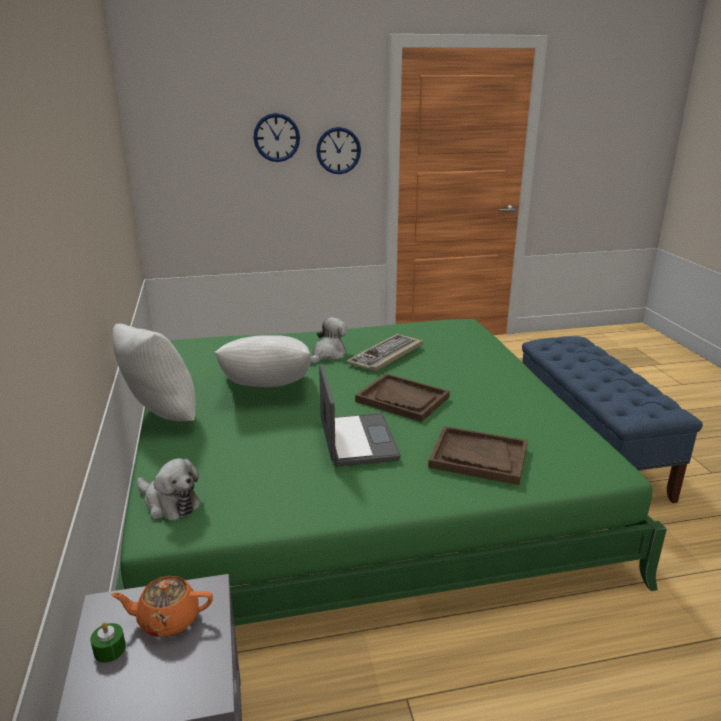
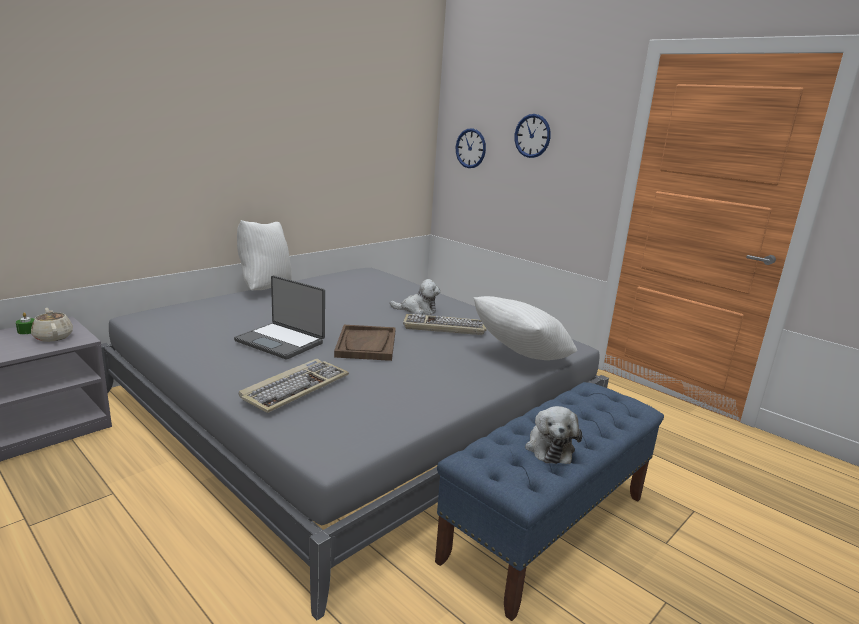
camera: 55 degrees right, 5 degrees down
(167, 620) = (53, 337): orange teapot -> beige teapot
(169, 503) = (167, 313): plush toy -> plush toy (549, 447)
(266, 390) = (329, 304): white pillow -> white pillow (521, 357)
(338, 150) = (581, 155): wall clock -> wall clock (470, 148)
(355, 481) = (353, 409): green bed -> grey bed
(356, 441) = (281, 341): laptop -> laptop turned 75 degrees clockwise
(478, 457) = (295, 387): brown tray -> keyboard

